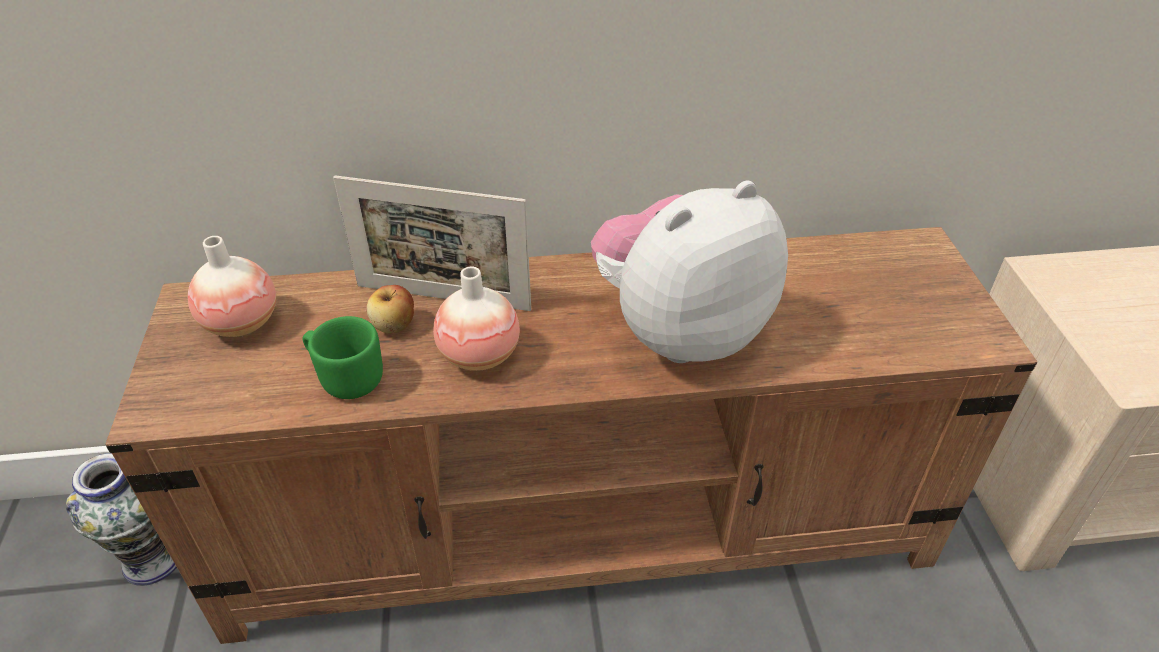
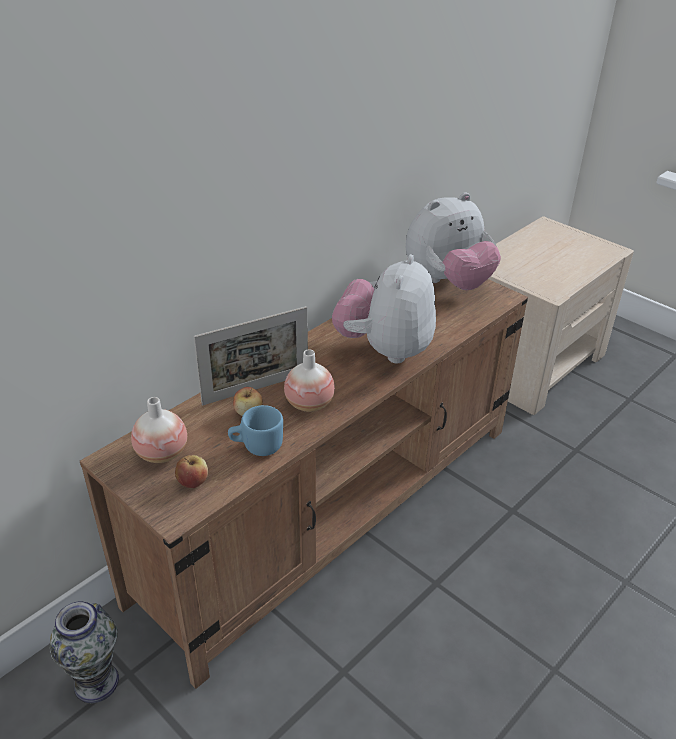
camera: 40 degrees left, 5 degrees down
(223, 380) = (193, 482): none -> apple
(346, 377) = (256, 446): green mug -> blue mug
(907, 273) = (448, 283): none -> plush toy

